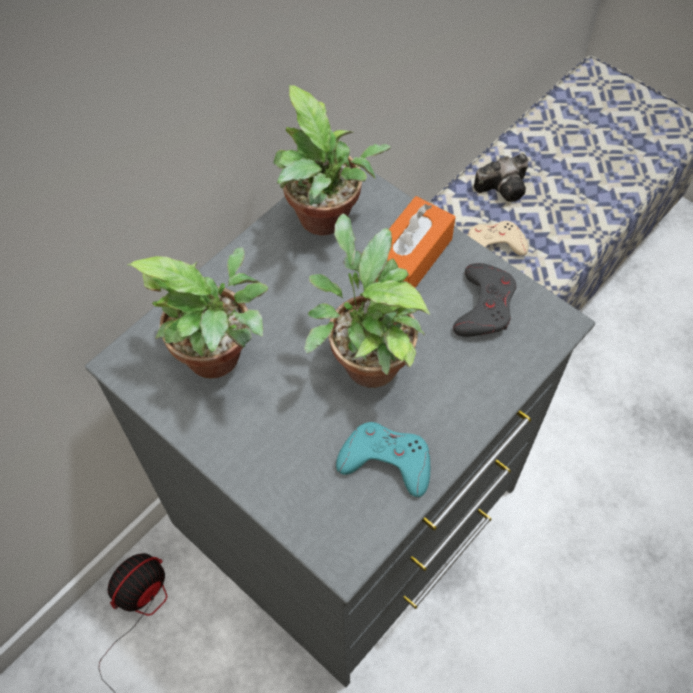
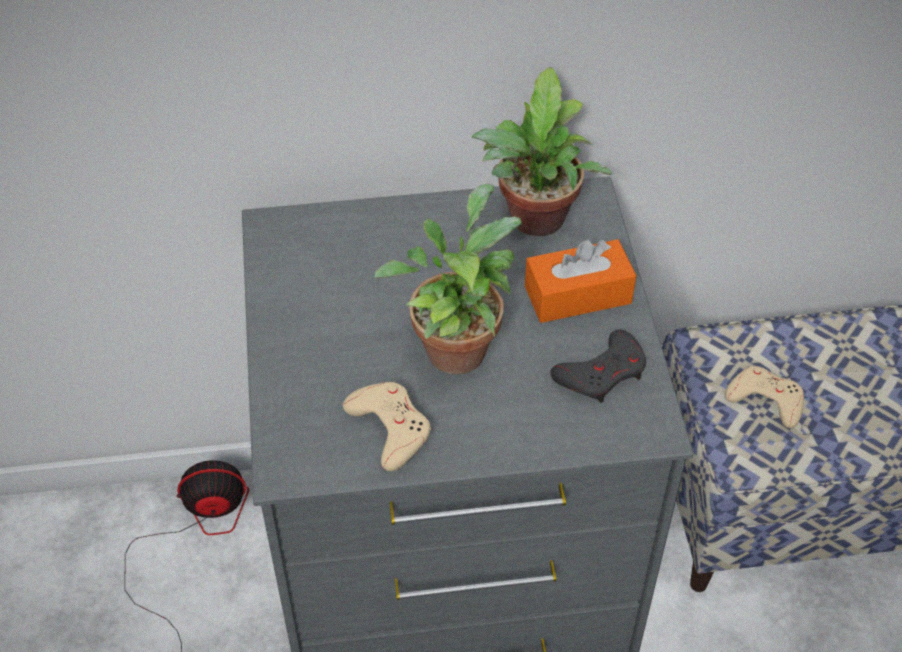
camera: 40 degrees right, 10 degrees down
(221, 357) = (344, 268): potted plant -> none
(386, 461) = (390, 428): turquoise game controller -> beige game controller
(505, 187) = (833, 356): camera -> none

